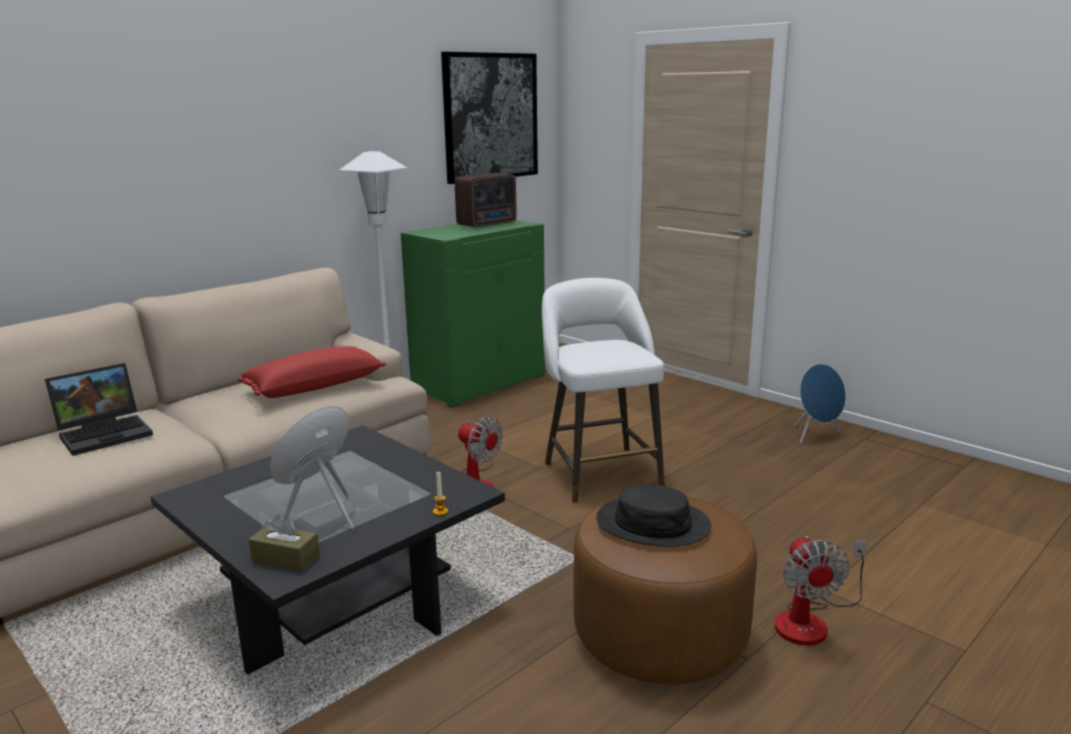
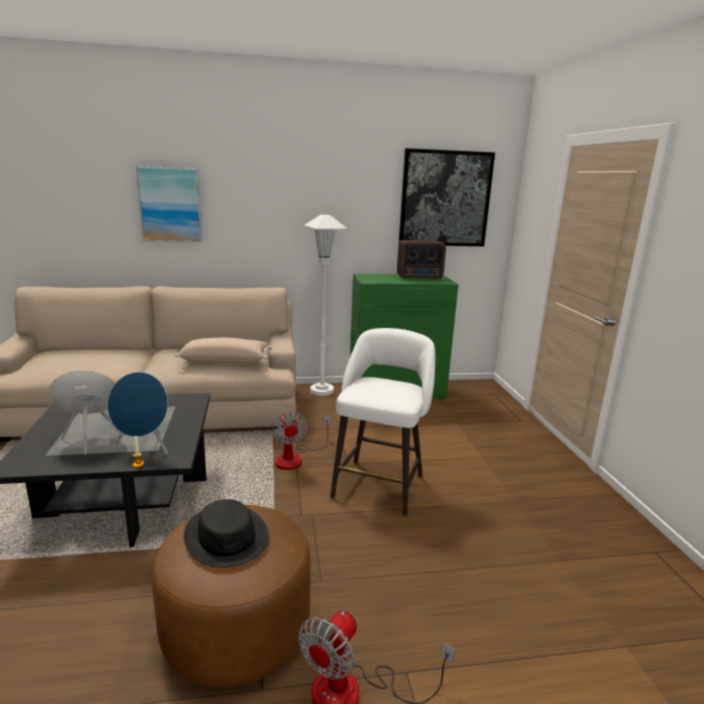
camera: 35 degrees right, 0 degrees up
(106, 433) = (100, 357): laptop -> none
(130, 159) = (170, 204): none -> picture
(286, 558) = (31, 457): brown tissue box -> none
(314, 386) = (225, 361): red pillow -> beige pillow
(816, 435) = (604, 528): blue speaker -> blue speaker (144, 448)

